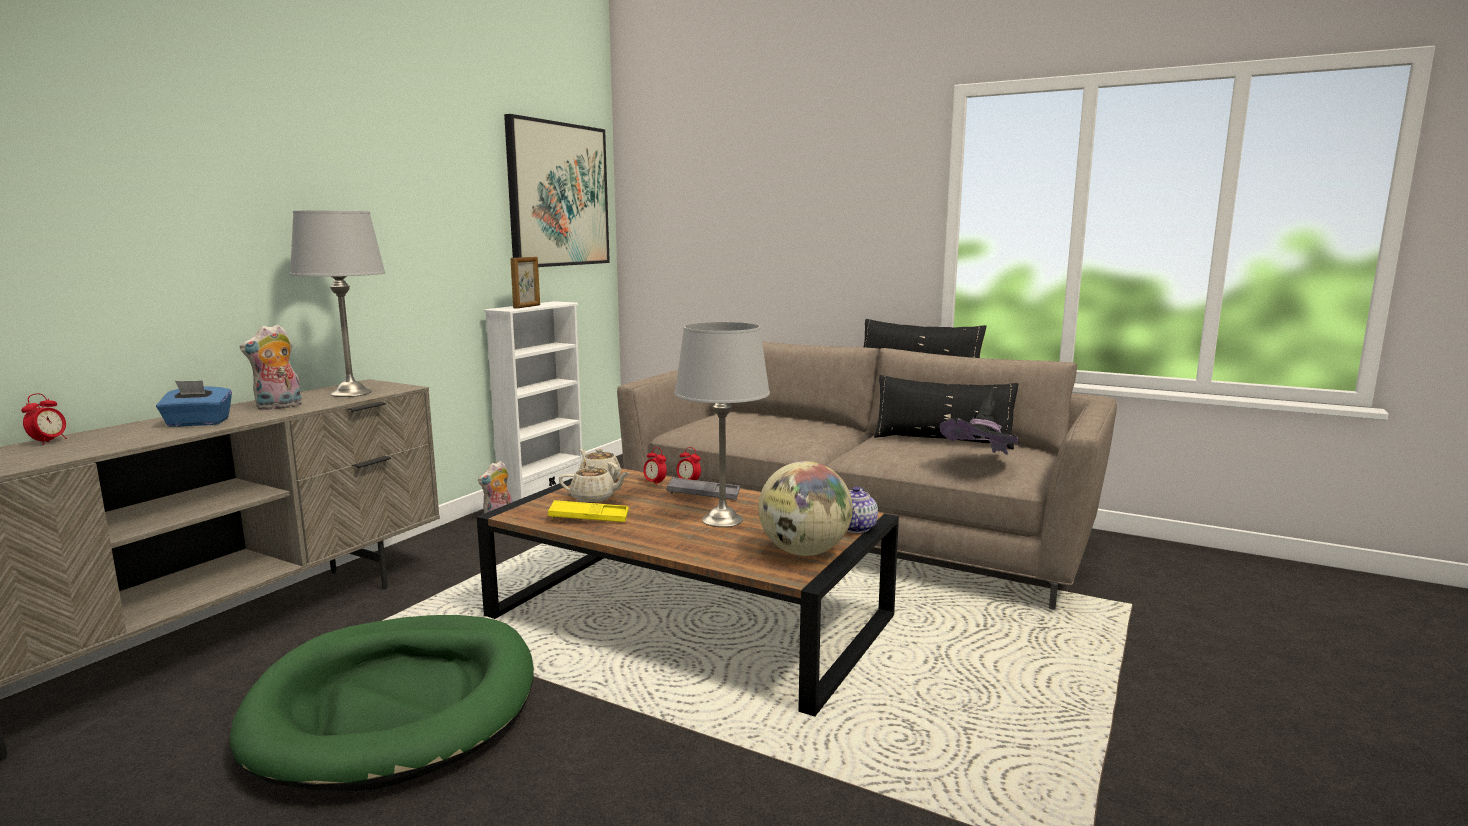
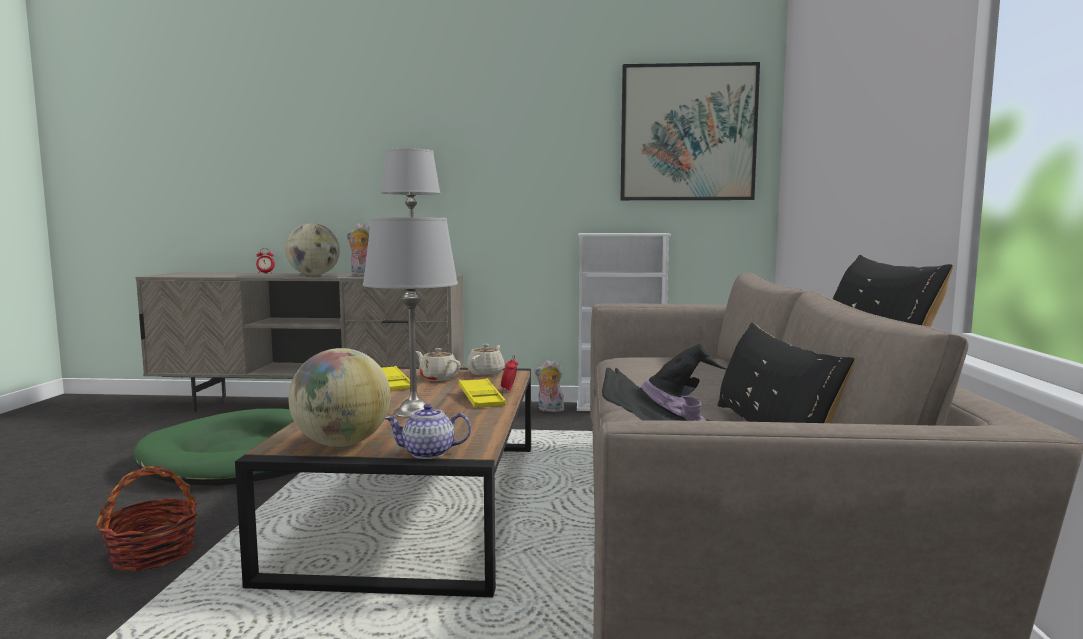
camera: 65 degrees right, 5 degrees down
(198, 423) = (314, 275): blue tissue box -> globe
(527, 306) = (609, 233): picture frame -> none
(594, 498) = (438, 378): beige teapot -> beige teapot turned 150 degrees clockwise
(655, 483) = (496, 384): alarm clock -> none
(686, 775) = (153, 554): none -> basket
(703, 494) = (481, 398): grey tray -> yellow tray

